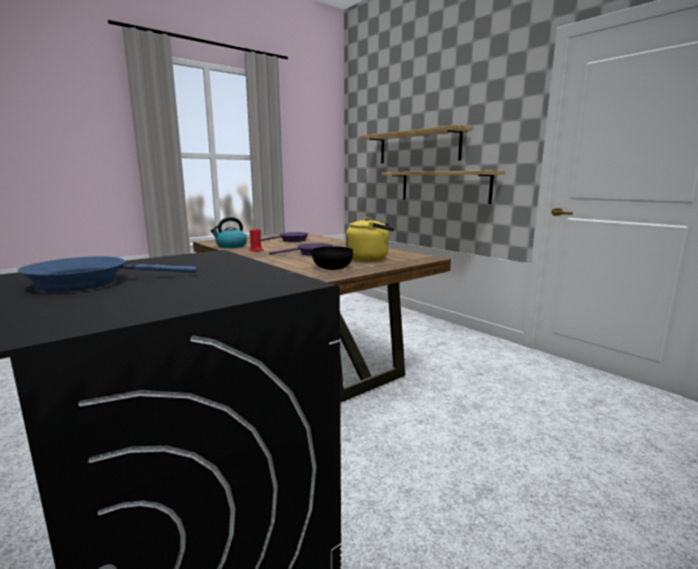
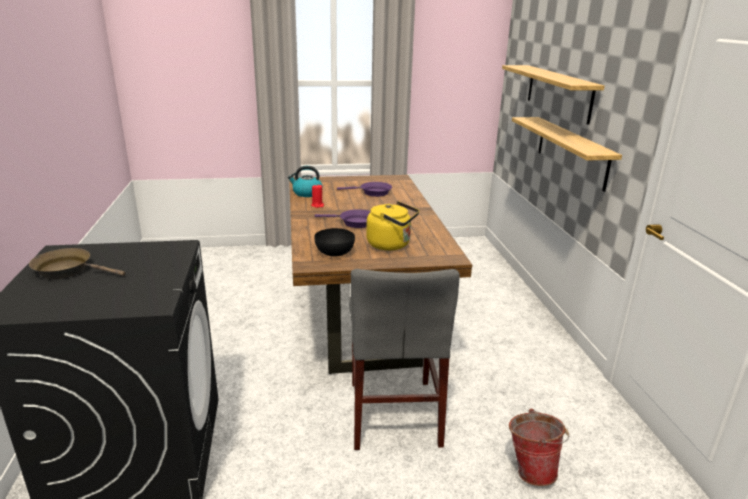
camera: 30 degrees right, 10 degrees up
(88, 282) = (68, 270): blue frying pan -> brown frying pan
(424, 415) = (394, 413): none -> grey chair
(563, 415) = (531, 469): none -> bucket

